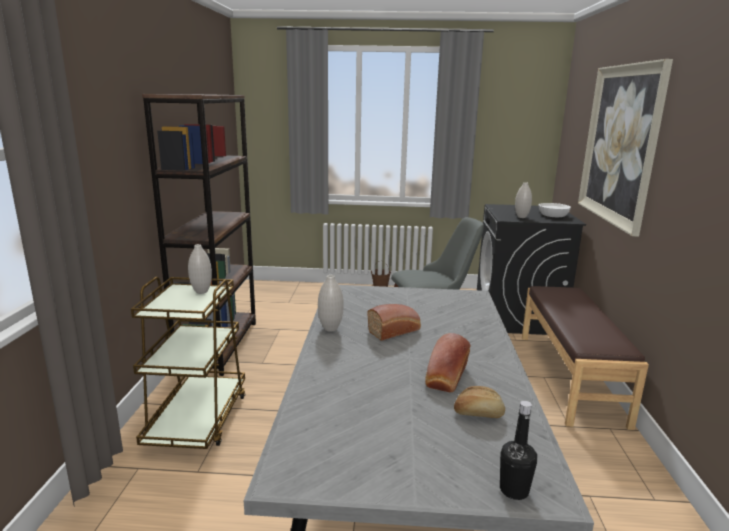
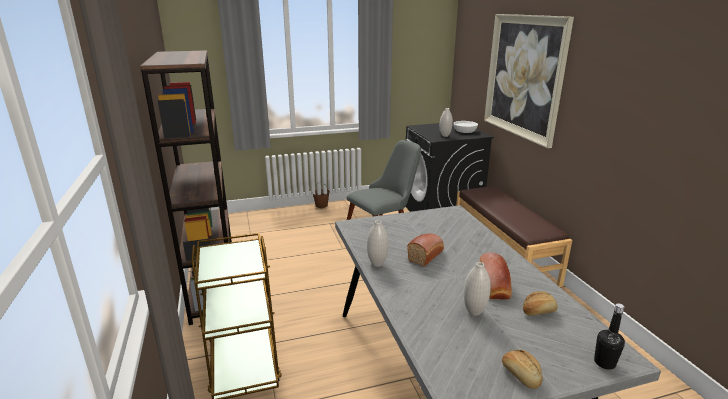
camera: 20 degrees left, 5 degrees up
(201, 292) = (236, 250): white vase -> white vase (474, 312)
(385, 472) = (521, 375): none -> bread

